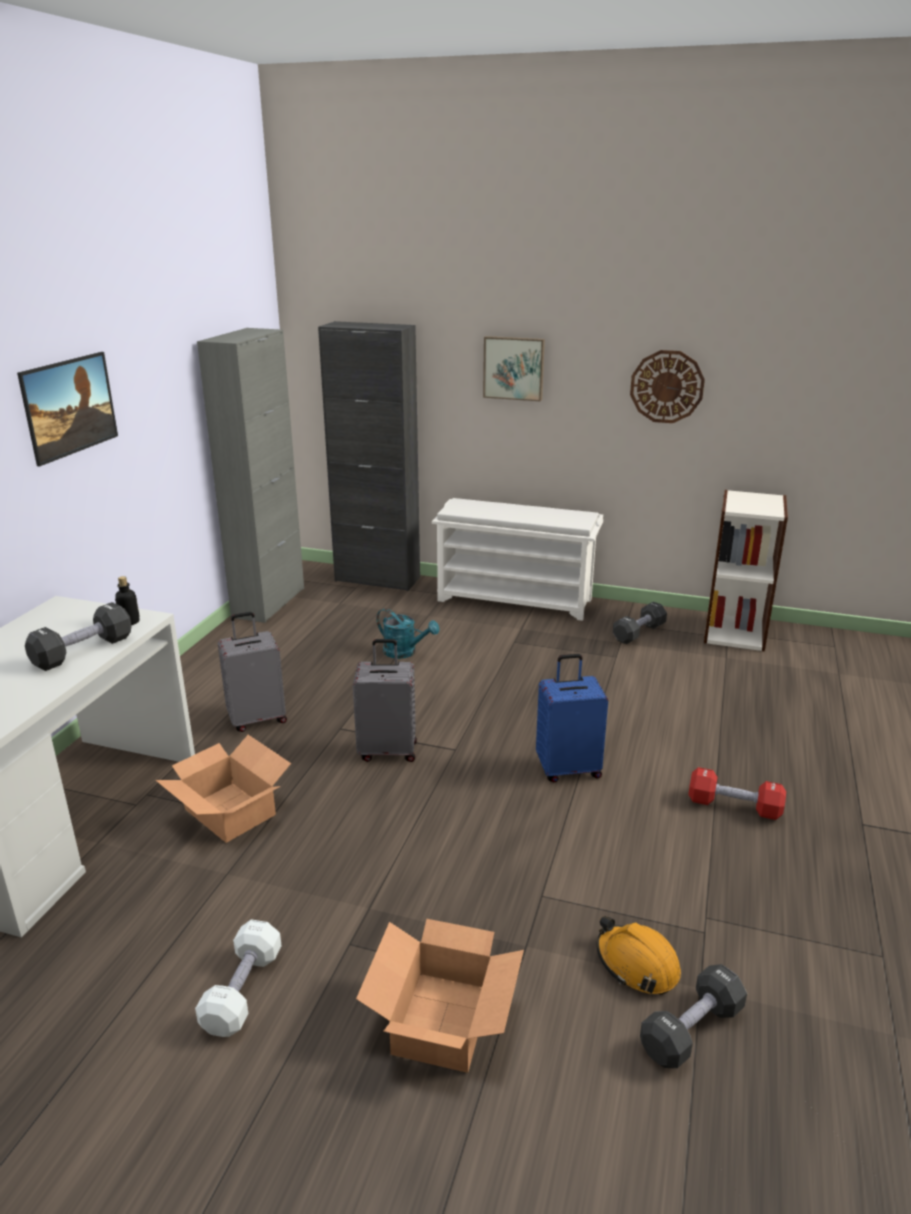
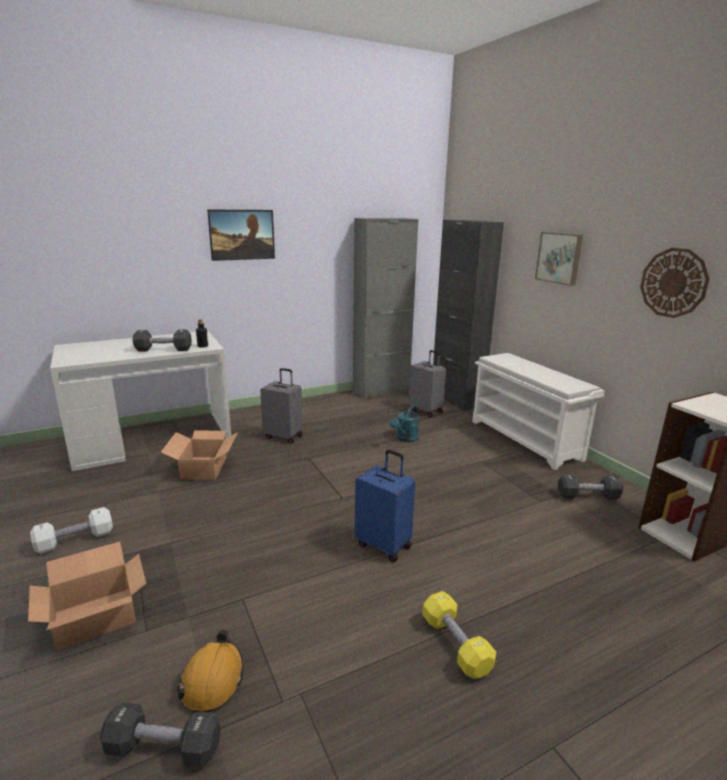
camera: 45 degrees right, 5 degrees down
(388, 750) = (310, 479): grey suitcase -> grey suitcase (426, 410)
(405, 652) = (405, 439): turquoise watering can -> turquoise watering can turned 45 degrees clockwise
(734, 806) = (455, 644): red dumbbell -> yellow dumbbell

